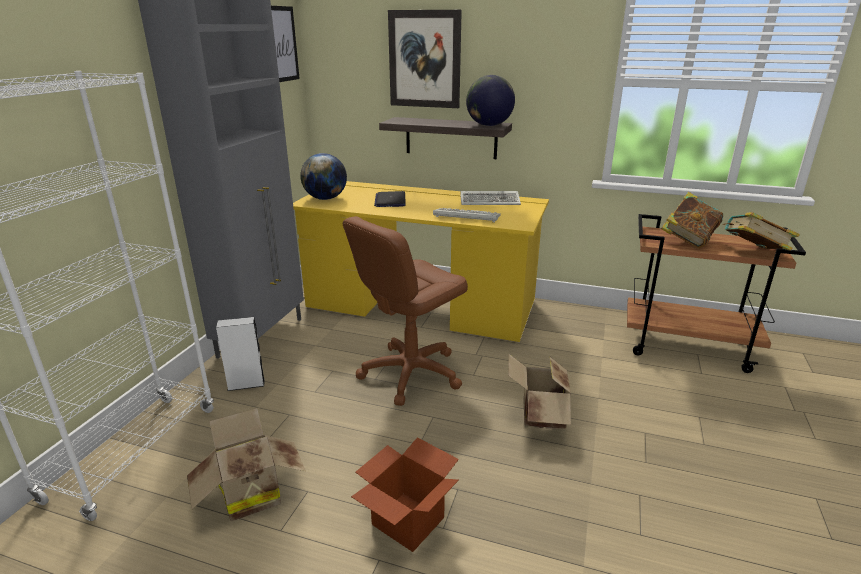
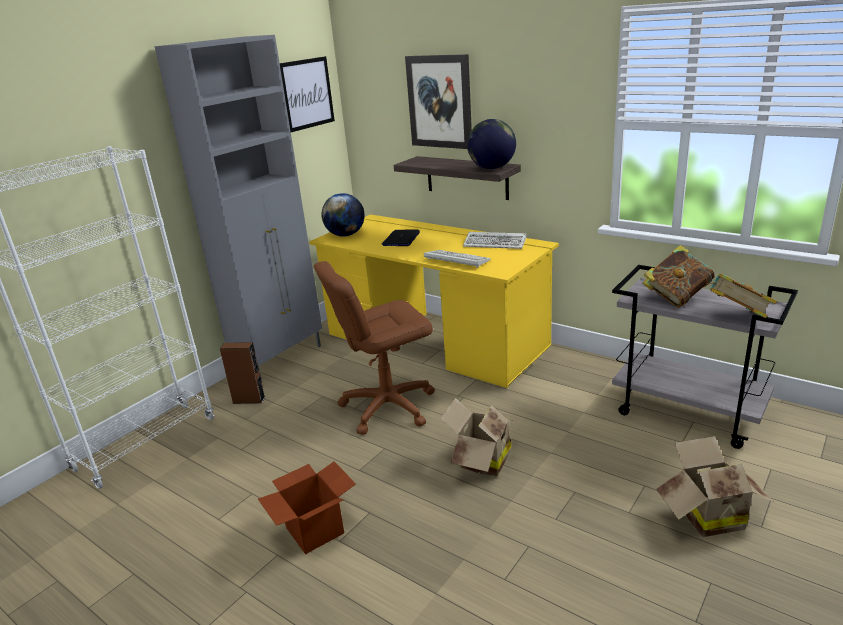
camera: 20 degrees right, 0 degrees up
(246, 384) = (249, 400): white speaker -> brown speaker
(249, 494) = (209, 488): cardboard box -> cardboard box (706, 515)
(688, 346) = (689, 412): brown cart -> grey cart

